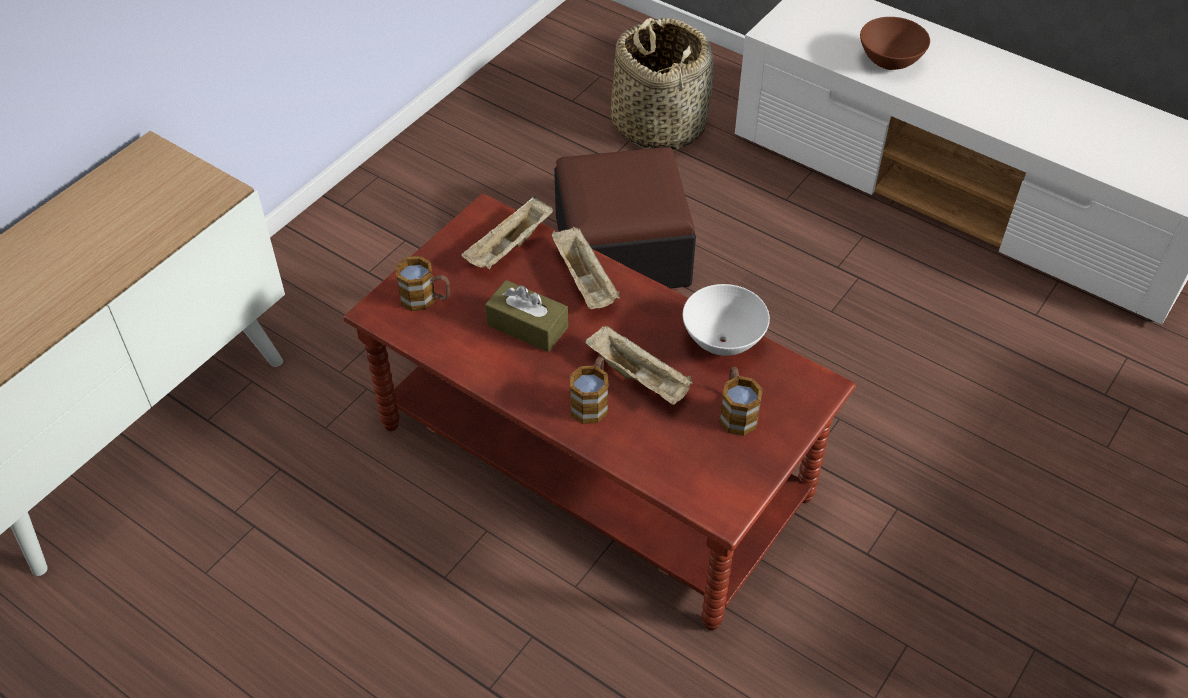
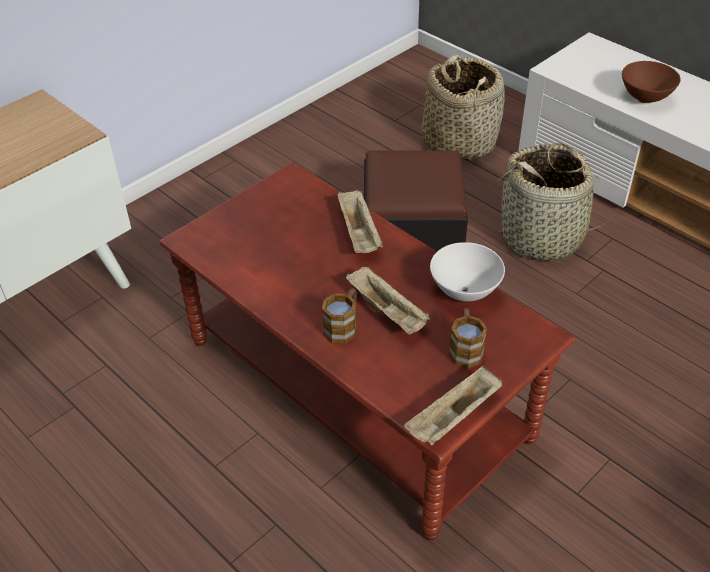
camera: 10 degrees right, 5 degrees down
(426, 299) = (227, 234): mug -> none
(509, 248) = (304, 203): beige tray -> beige tray (453, 418)
(527, 326) = (304, 263): brown tissue box -> none
(781, 243) = (542, 237): none -> basket

